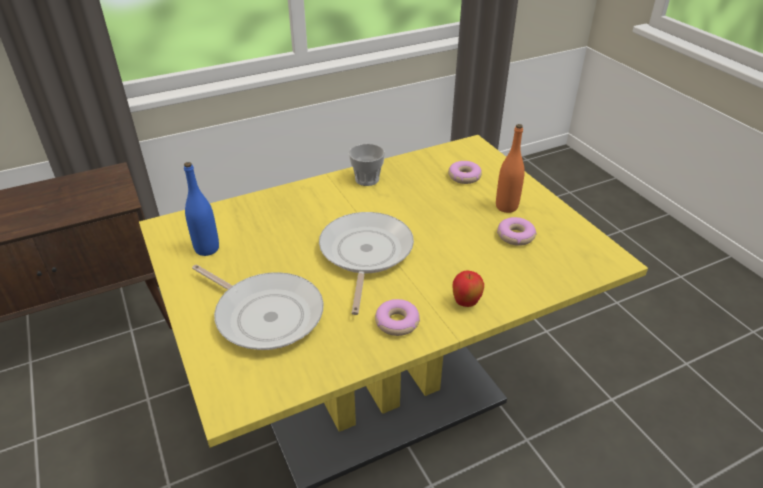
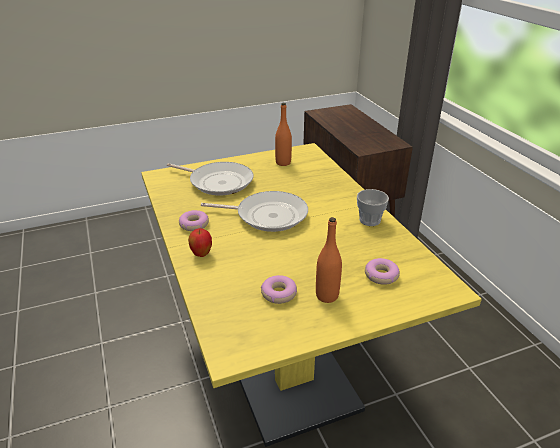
camera: 95 degrees right, 5 degrees down
(207, 249) = (283, 163): blue bottle -> orange bottle
(265, 314) = (218, 182): frying pan -> frying pan turned 105 degrees counterclockwise

